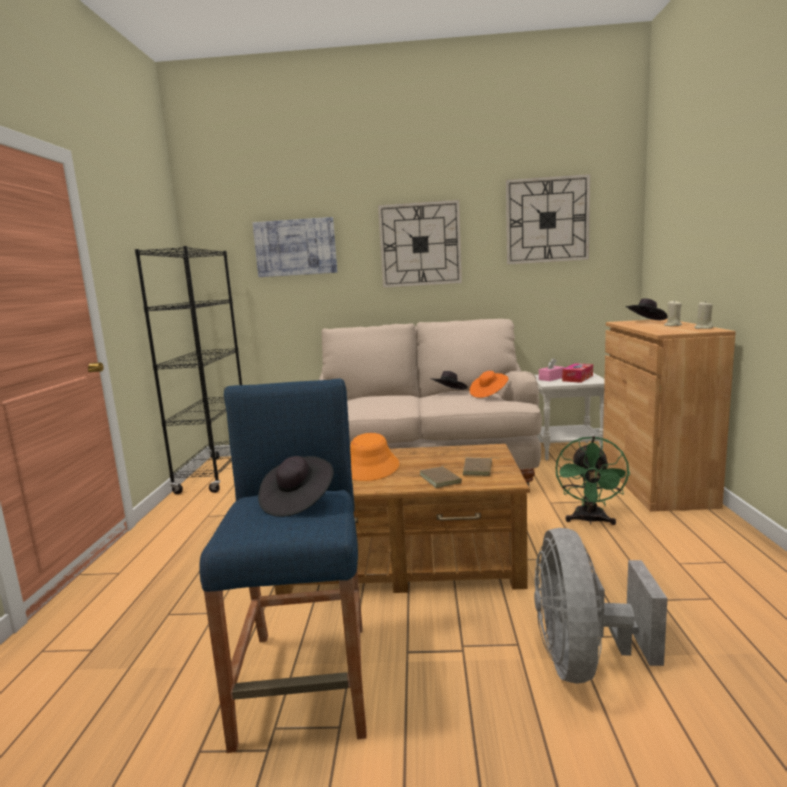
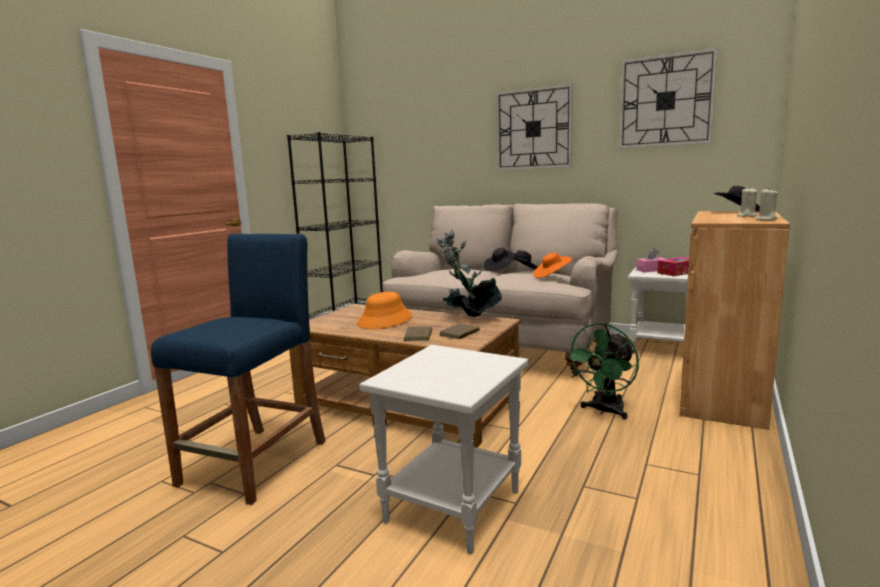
camera: 25 degrees right, 0 degrees up
(295, 247) = (427, 133): picture -> none
(297, 502) = (242, 321): black hat -> black hat (500, 268)
(457, 451) = (468, 319): none -> potted plant
(583, 661) = (454, 508): grey fan -> white side table

